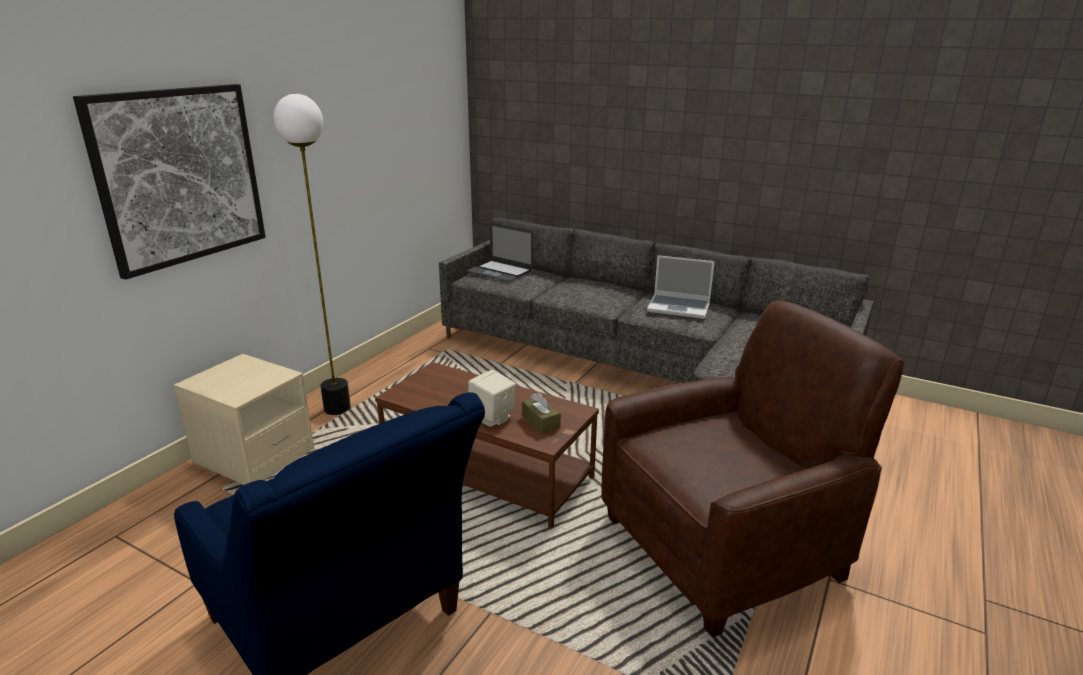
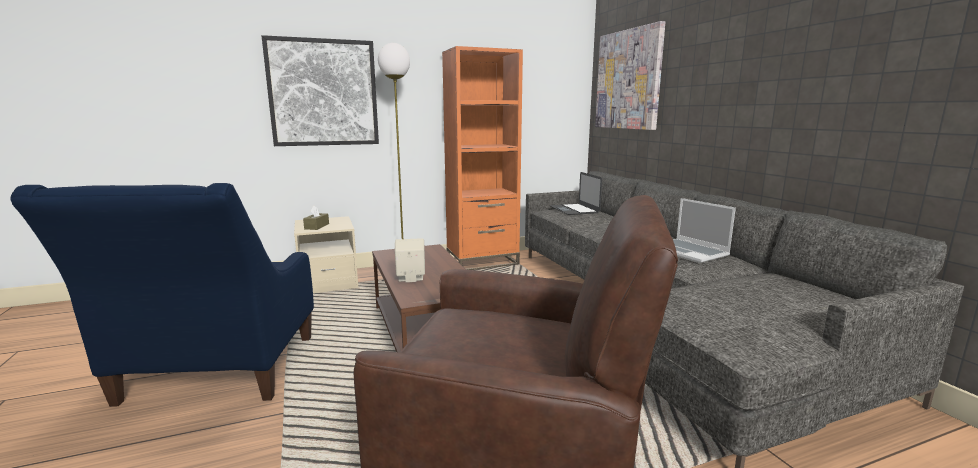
camera: 40 degrees right, 10 degrees down
(405, 360) = (482, 262): none -> orange bookcase
(534, 110) = (628, 80): none -> picture
(541, 422) = (434, 289): brown tissue box -> brown tissue box (317, 226)

